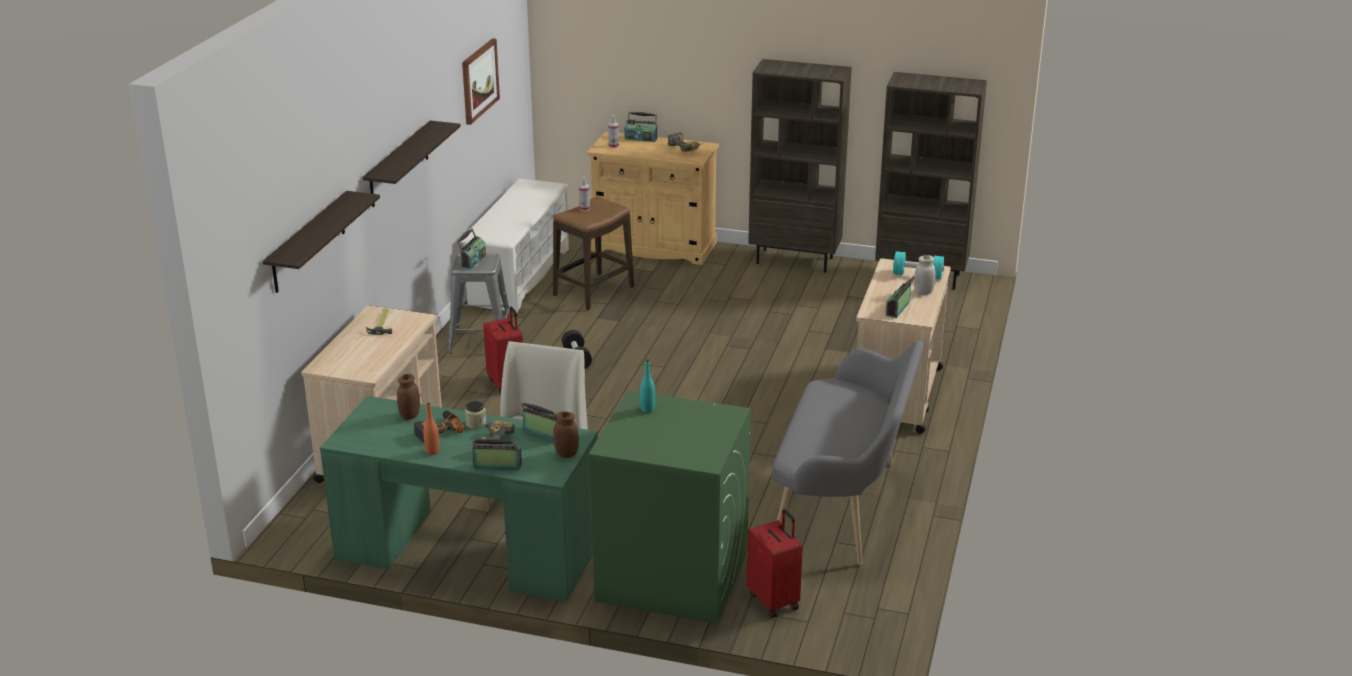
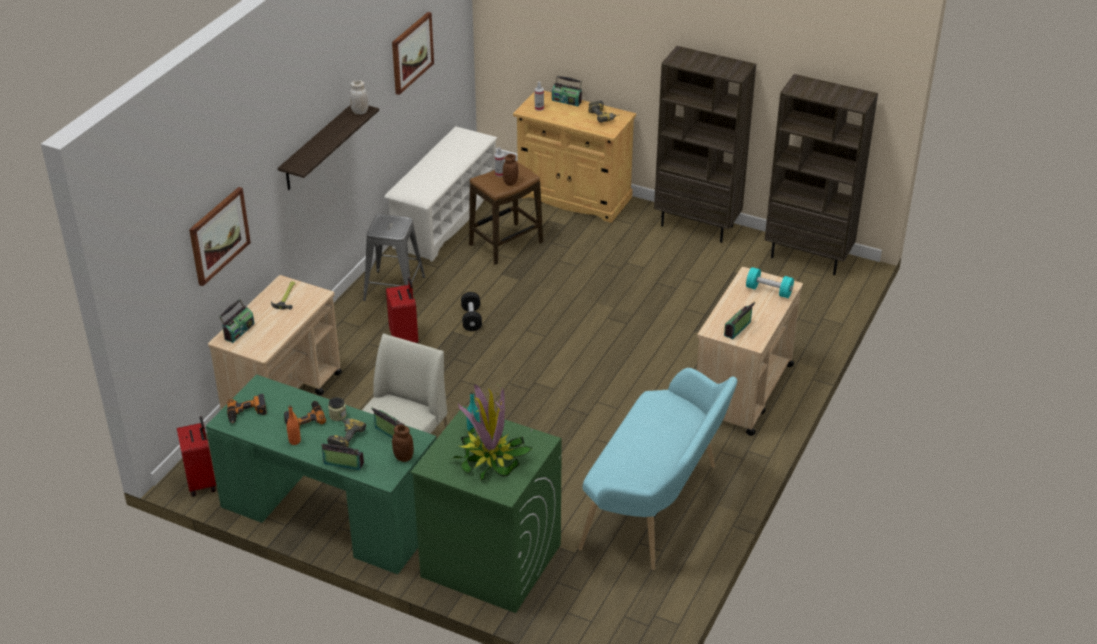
camera: 10 degrees right, 10 degrees up
(308, 242) = (218, 235): shelf -> picture
(366, 431) = (247, 413): none -> power drill
(410, 415) = (286, 400): brown jar -> brown jar (510, 182)
(472, 261) = (387, 224): radio -> radio (238, 331)
(676, 433) = (489, 459): none -> potted plant
(774, 600) = (569, 596): red suitcase -> red suitcase (202, 482)
(843, 507) = (657, 507): grey bench -> turquoise bench
(923, 292) = (767, 311): white jar -> white jar (360, 112)

